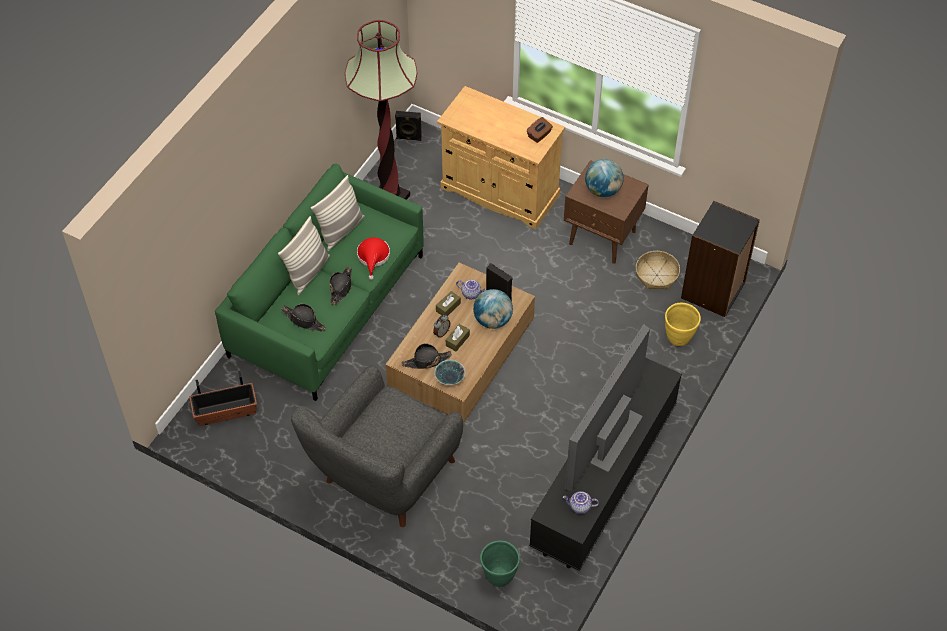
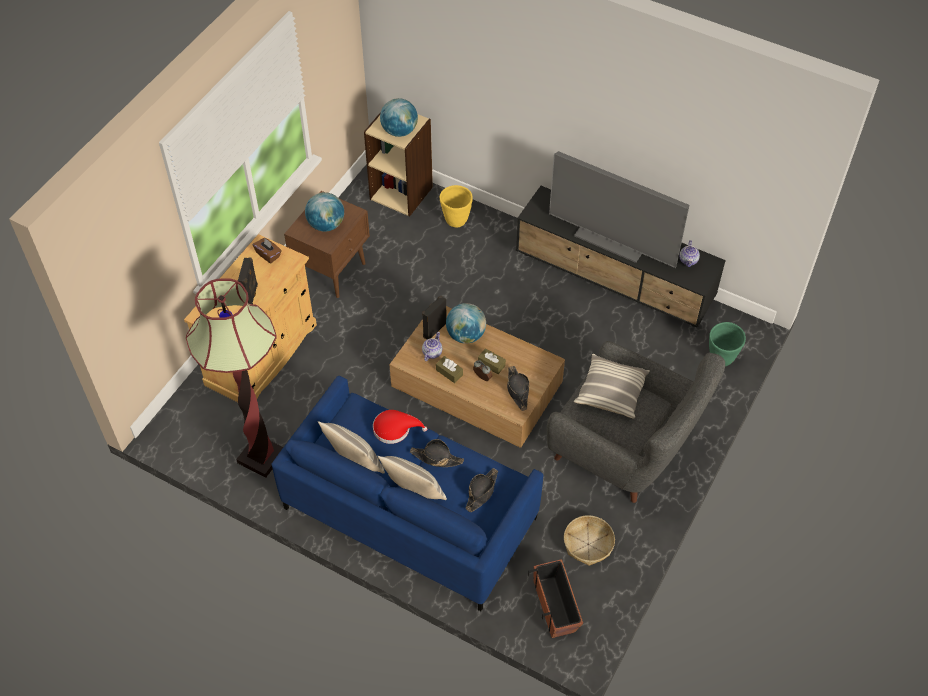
camera: 90 degrees left, 0 degrees up
(328, 306) = (410, 512): green sofa -> blue sofa
(405, 423) = (611, 392): none -> pillow
(408, 138) = (170, 440): black speaker -> black speaker (251, 295)
(449, 379) = (539, 370): bowl -> none
(657, 275) = (381, 232): basket -> basket (588, 544)
(713, 290) = (401, 193): black bookcase -> beige bookcase
(717, 229) = (399, 131): none -> globe

